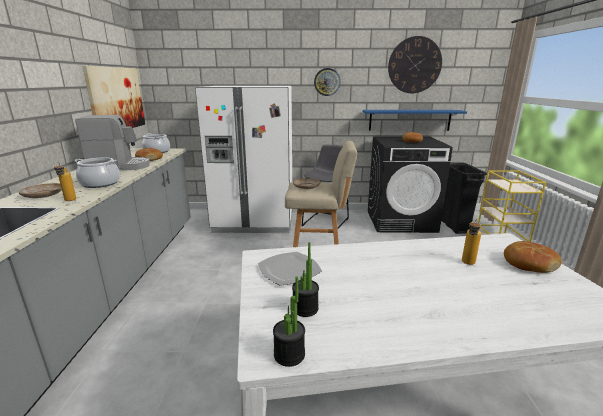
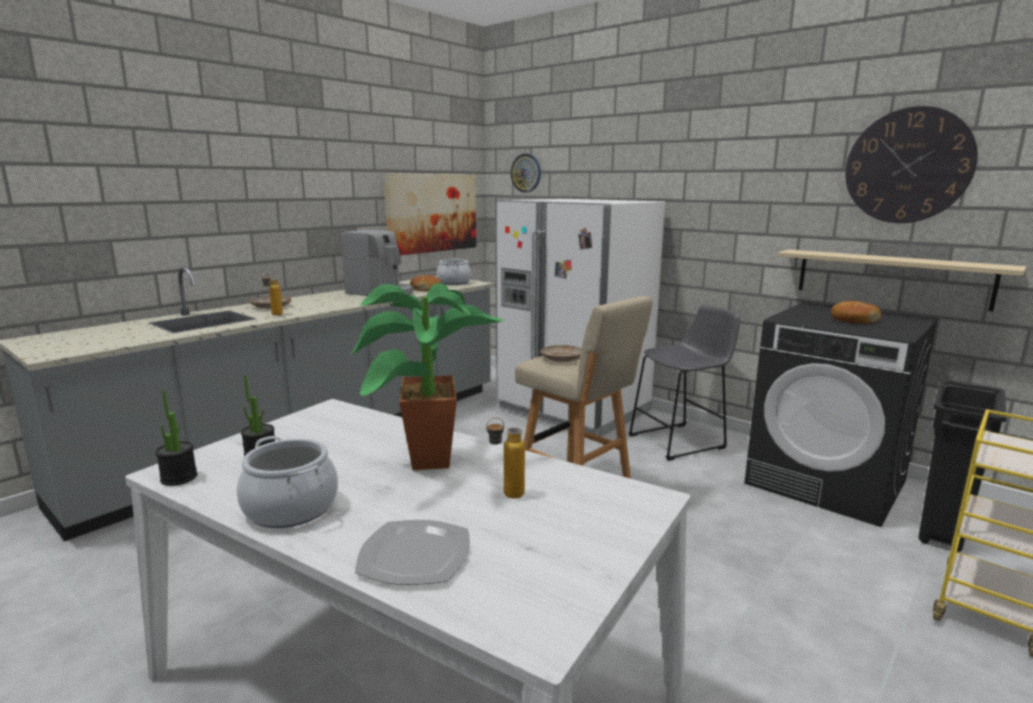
camera: 40 degrees right, 5 degrees down
(100, 183) = (328, 305): cooking pot -> cooking pot (291, 508)
(289, 270) = (325, 426): plate -> plate (416, 555)
(327, 82) = (725, 196): wall clock -> wall clock (526, 173)
(401, 267) = (425, 466): none -> potted plant
(409, 120) = (891, 278): blue shelf -> beige shelf
(528, 264) = (591, 531): bread -> none

